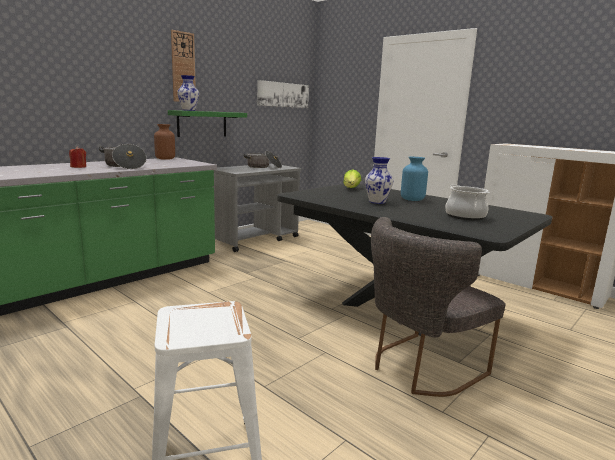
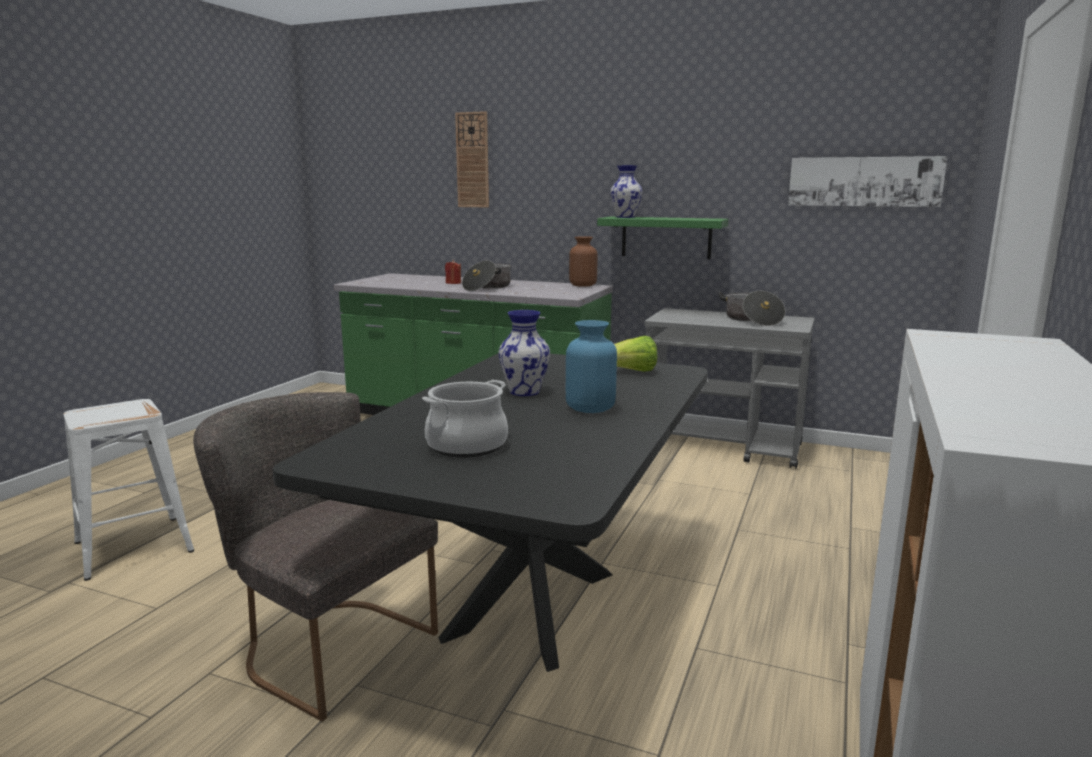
camera: 70 degrees right, 0 degrees up
(183, 67) = (638, 152): wall clock -> wall clock (472, 160)

